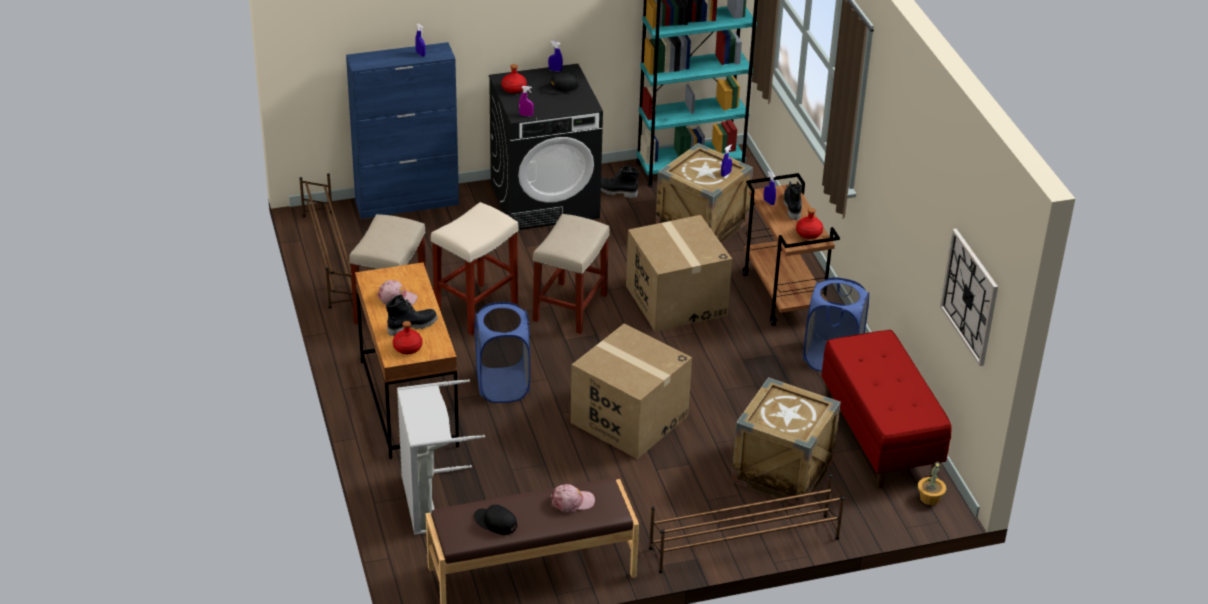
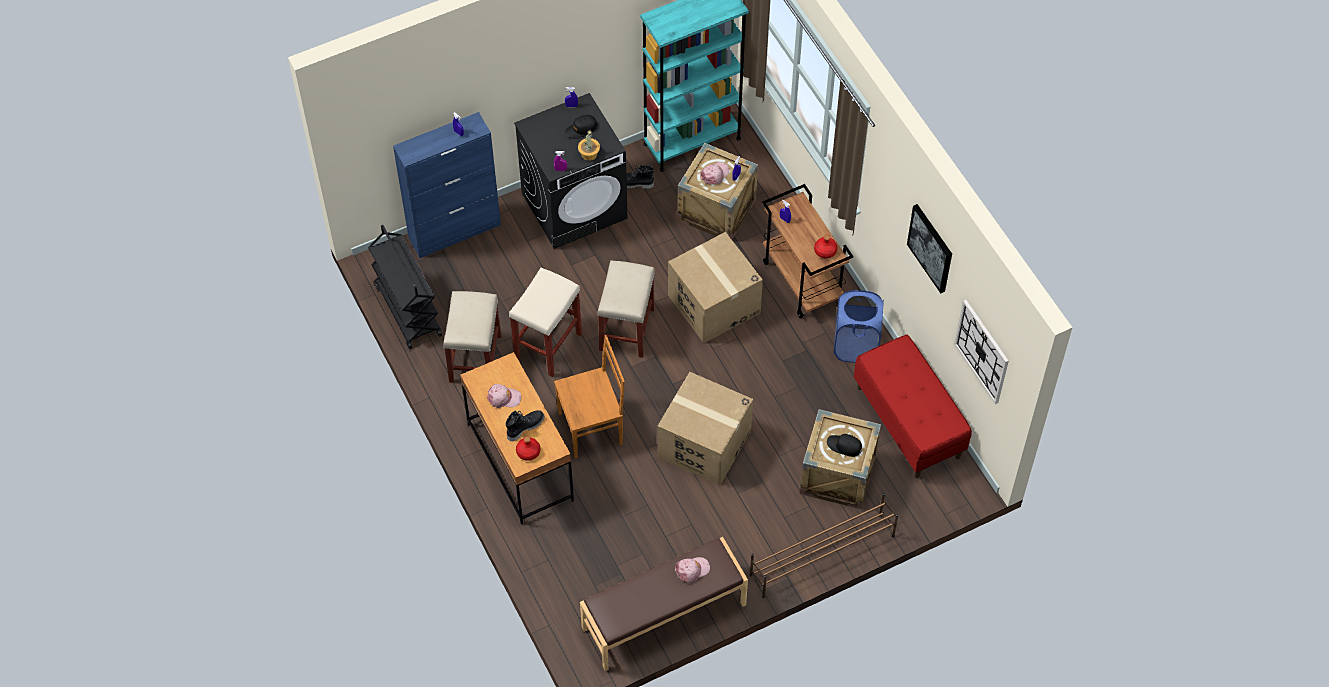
camera: 10 degrees left, 20 degrees up
(330, 258) = (407, 310): brown shoe rack -> black cart
(431, 502) = (567, 562): grey laundry basket -> none
(495, 523) = (638, 603): black cap -> black cap (844, 446)
(503, 385) = (592, 428): blue laundry basket -> brown chair
(514, 89) = (541, 137): red bottle -> none
(702, 169) = (715, 174): none -> pink cap
(792, 206) = (805, 220): black boot -> none
(923, 180) = (931, 248): none -> picture
(929, 497) = (958, 480): potted plant -> potted plant (589, 154)

